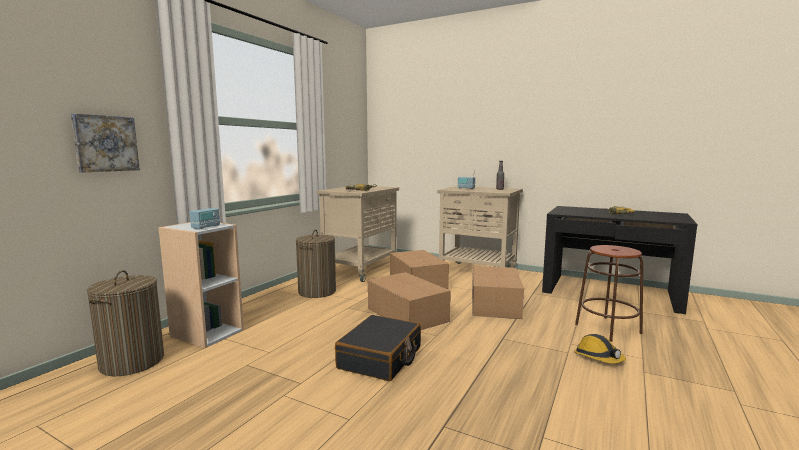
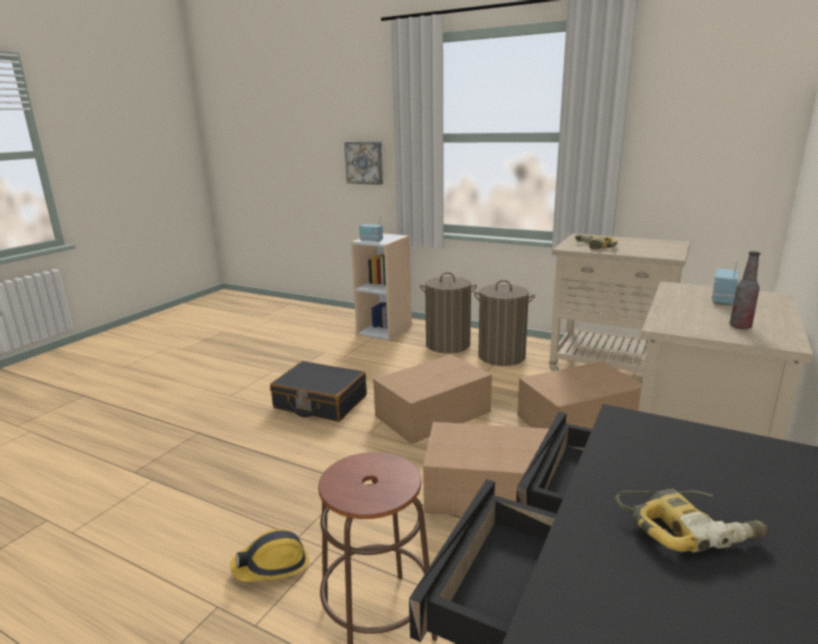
camera: 90 degrees right, 10 degrees up
(132, 362) = (339, 320): laundry basket -> laundry basket (448, 345)

